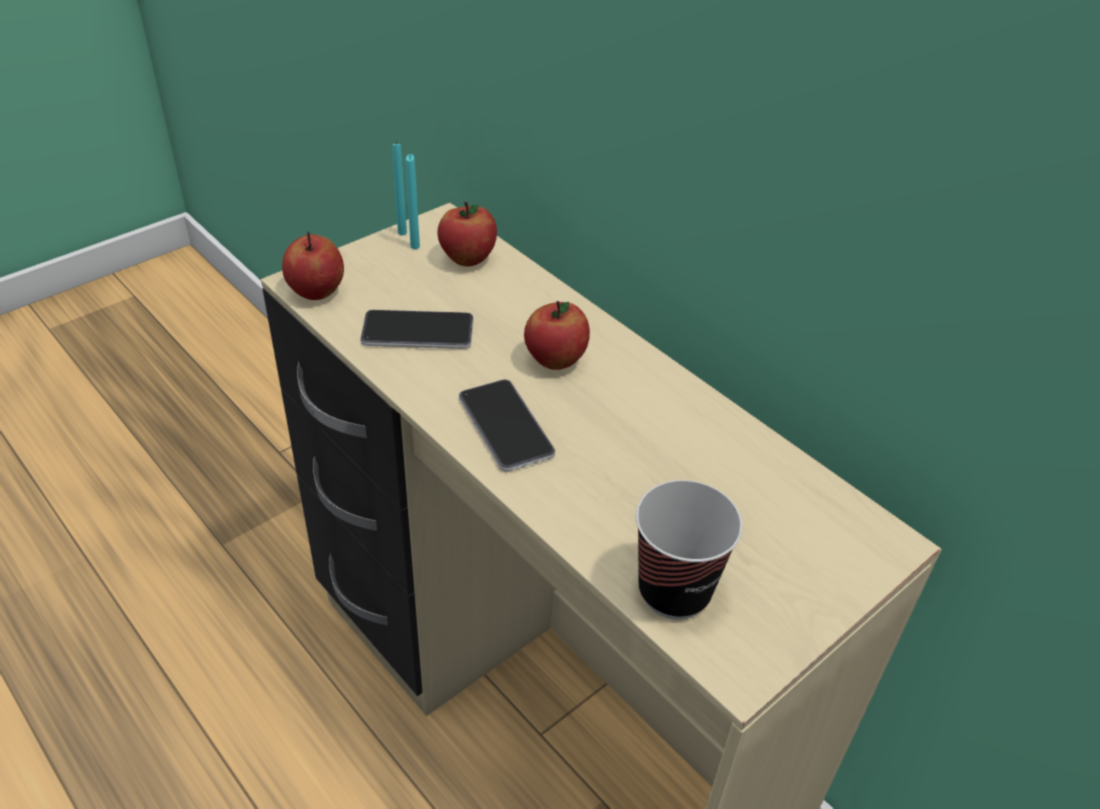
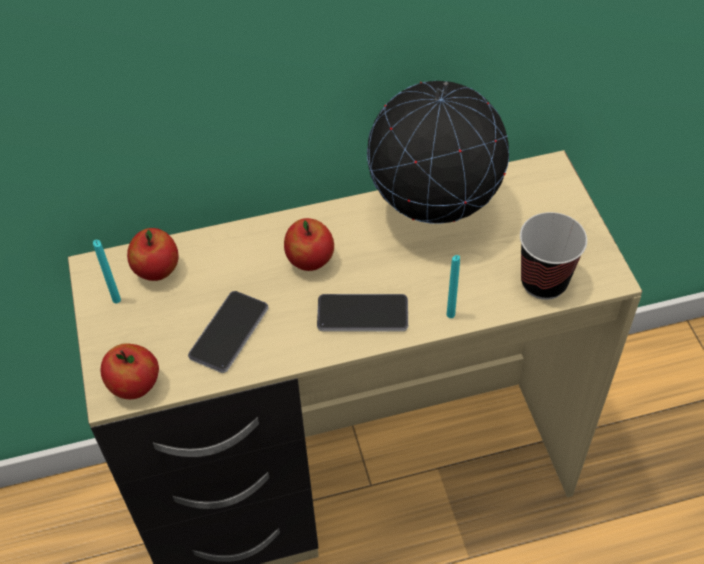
camera: 60 degrees left, 10 degrees up
(402, 233) = (91, 302): turquoise candle -> turquoise candle (450, 315)
(709, 443) = (434, 212): none -> globe

